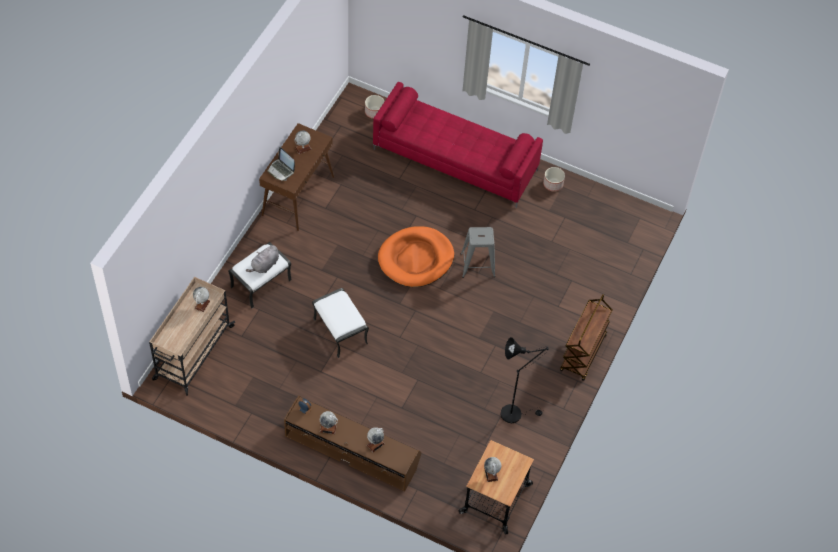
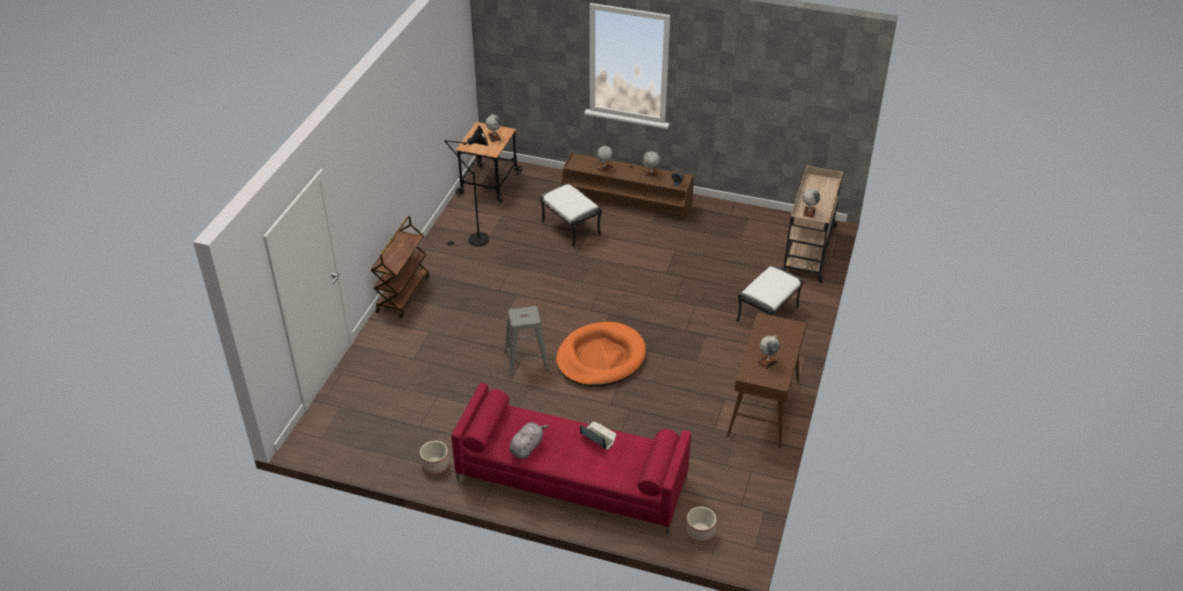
camera: 175 degrees right, 15 degrees down
(264, 265) = (765, 282): grey plush toy -> grey plush toy (527, 447)
(281, 170) = (783, 334): laptop -> laptop (598, 437)
(339, 331) = (667, 283): white ottoman -> white ottoman (571, 228)

